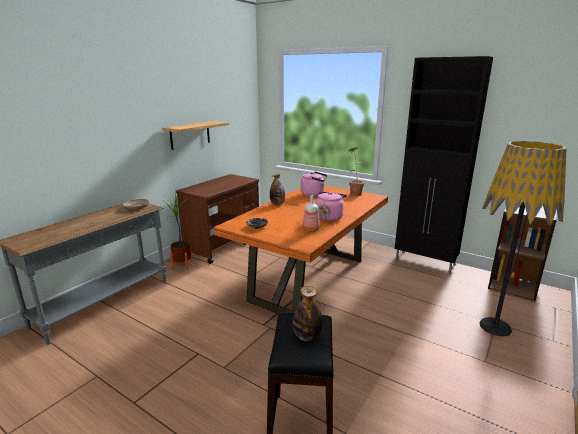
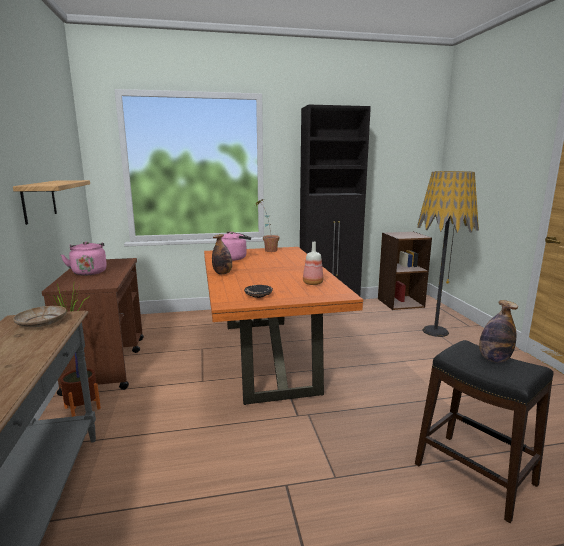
camera: 45 degrees left, 5 degrees down
(329, 217) = (299, 270): pink kettle -> pink kettle (89, 272)

